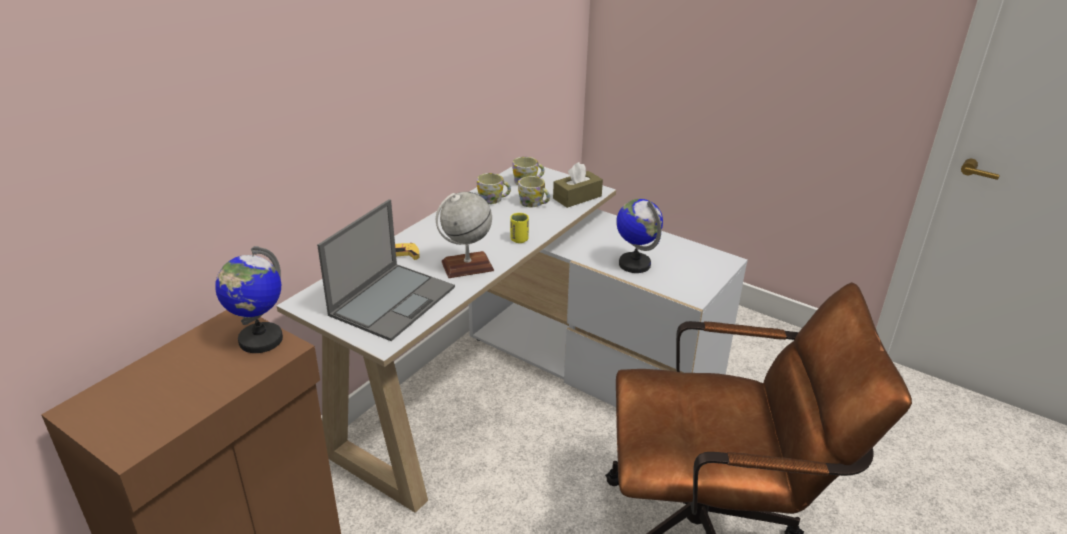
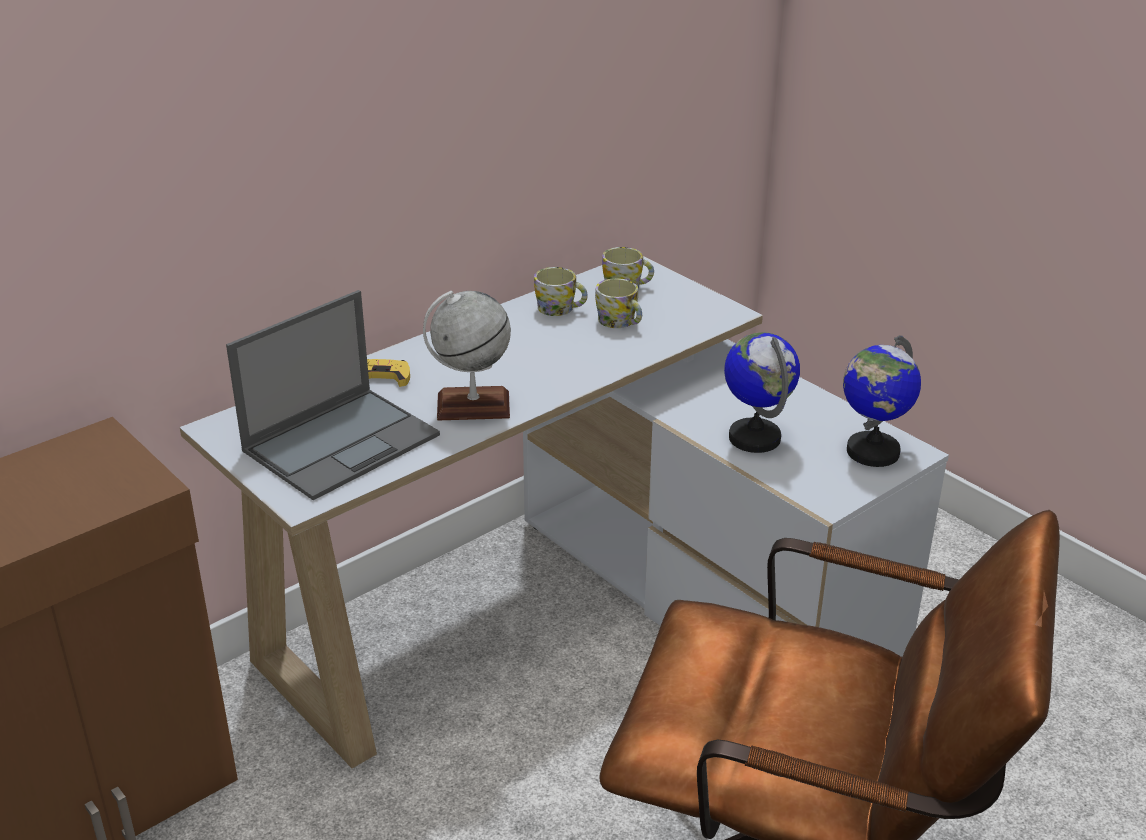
camera: 15 degrees right, 0 degrees up
(260, 340) = (121, 470): globe -> globe (872, 452)
(519, 239) = (570, 375): yellow cup -> none
(577, 197) = (693, 320): brown tissue box -> none

